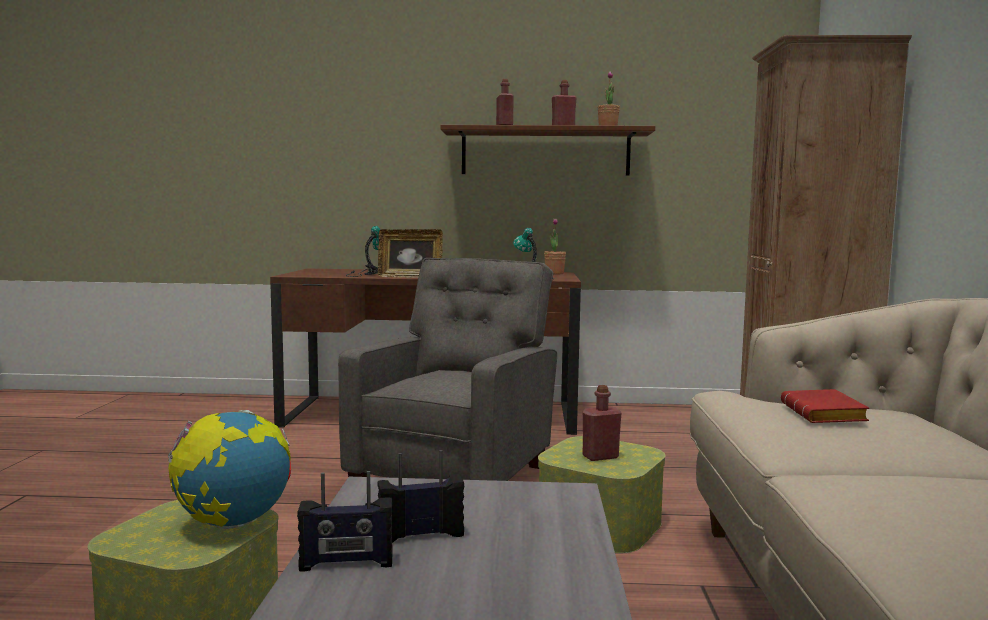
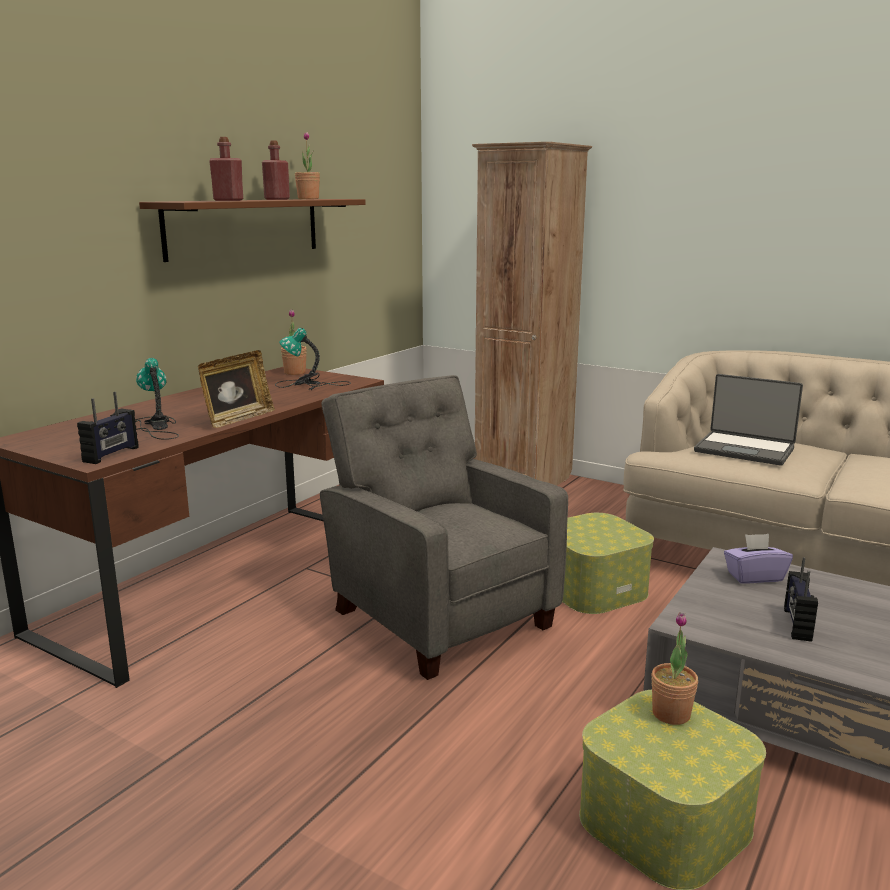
camera: 60 degrees left, 10 degrees up
(233, 523) = (671, 714): globe -> potted plant
(346, 563) = (843, 659): radio -> radio (112, 454)
(534, 507) = (754, 576): none -> purple tissue box
(600, 457) = (601, 534): red bottle -> none
(826, 415) = (745, 450): red book -> laptop

